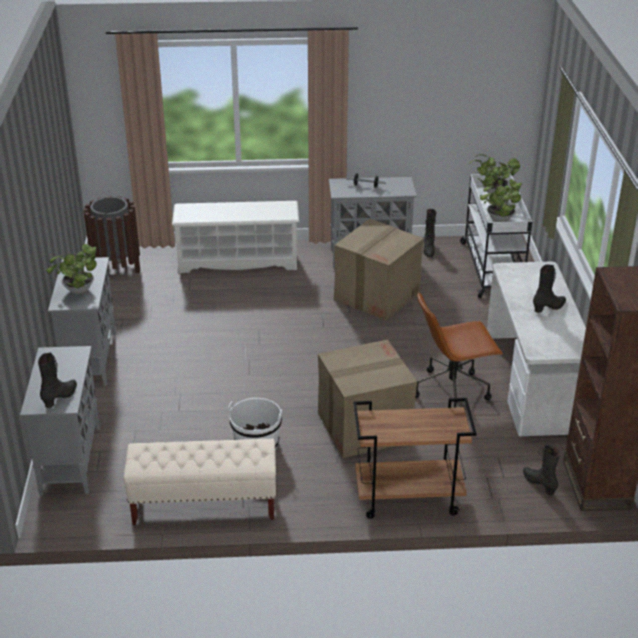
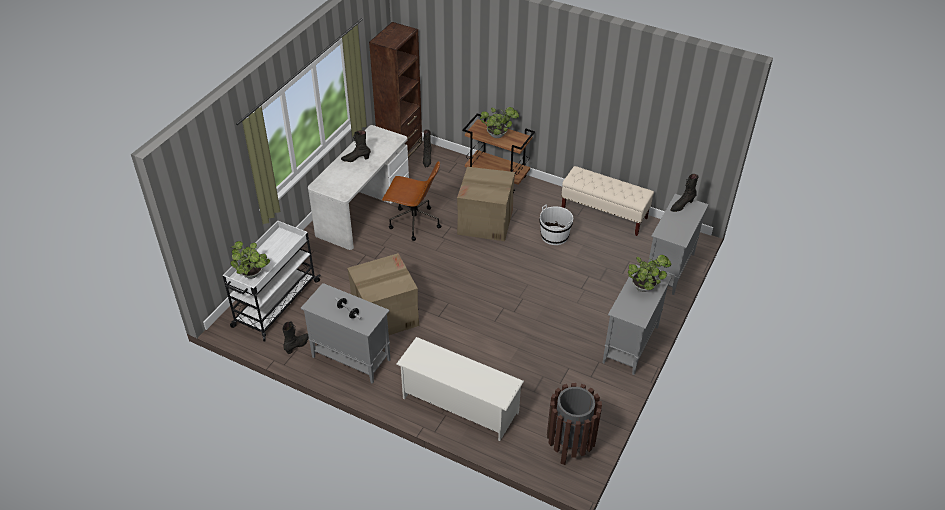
camera: 150 degrees left, 10 degrees up
(498, 220) = (287, 244): potted plant -> potted plant (498, 135)

